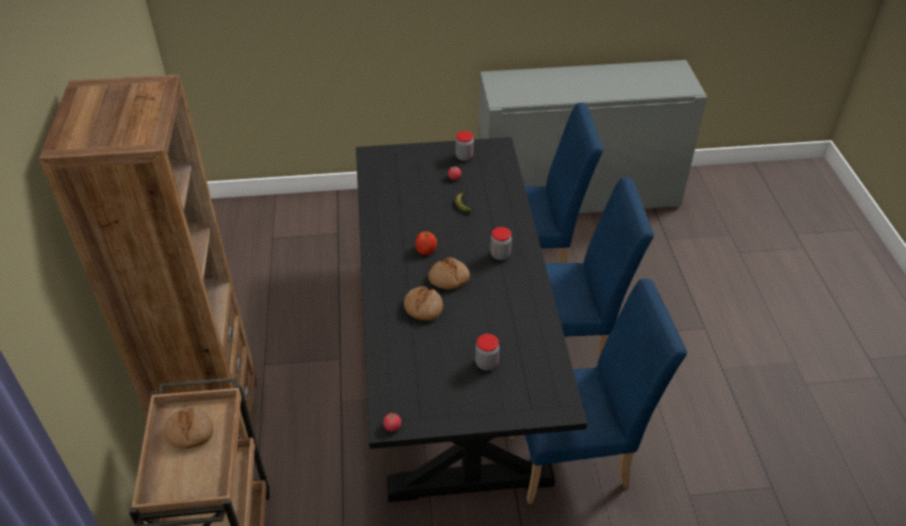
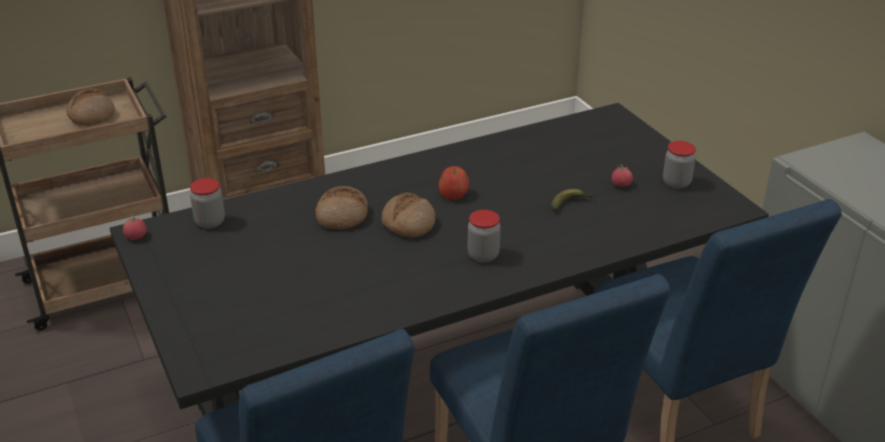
camera: 70 degrees right, 10 degrees down
(486, 363) = (262, 285): jar -> jar (210, 222)

